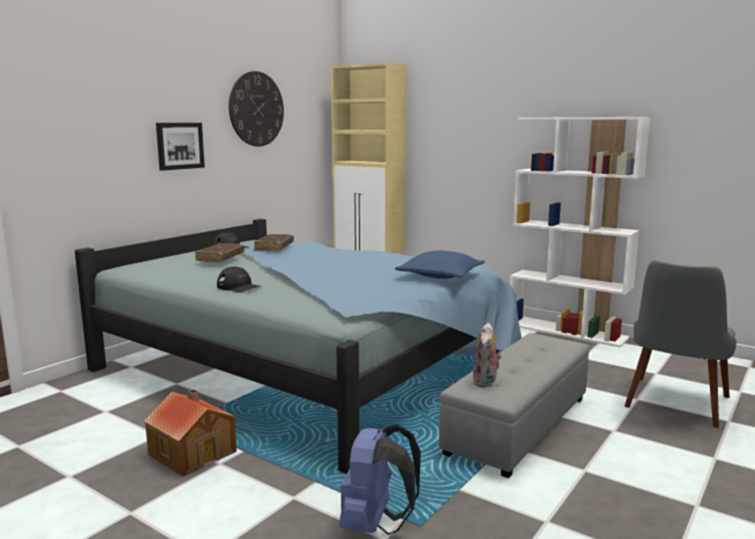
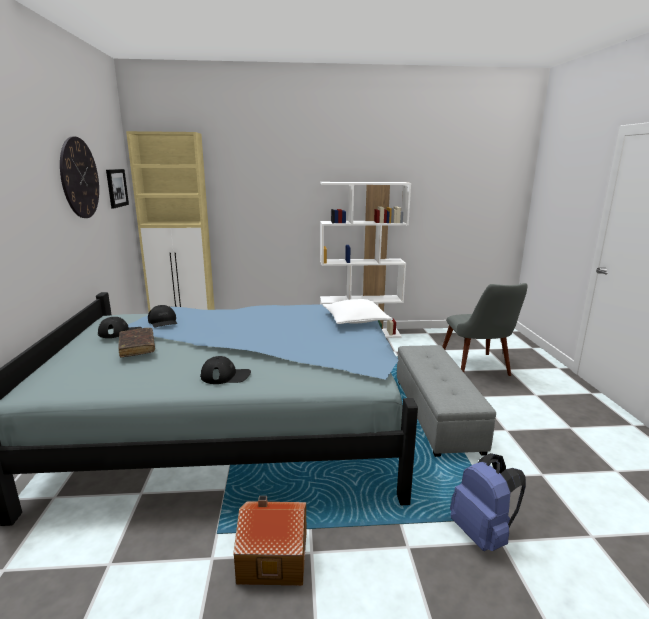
camera: 40 degrees left, 5 degrees up
(180, 146) = (31, 228): picture -> picture (116, 188)
(274, 247) = (163, 321): brown book -> black cap
(440, 276) = (355, 320): blue pillow -> white pillow
(486, 382) = (451, 394): plush toy -> none

